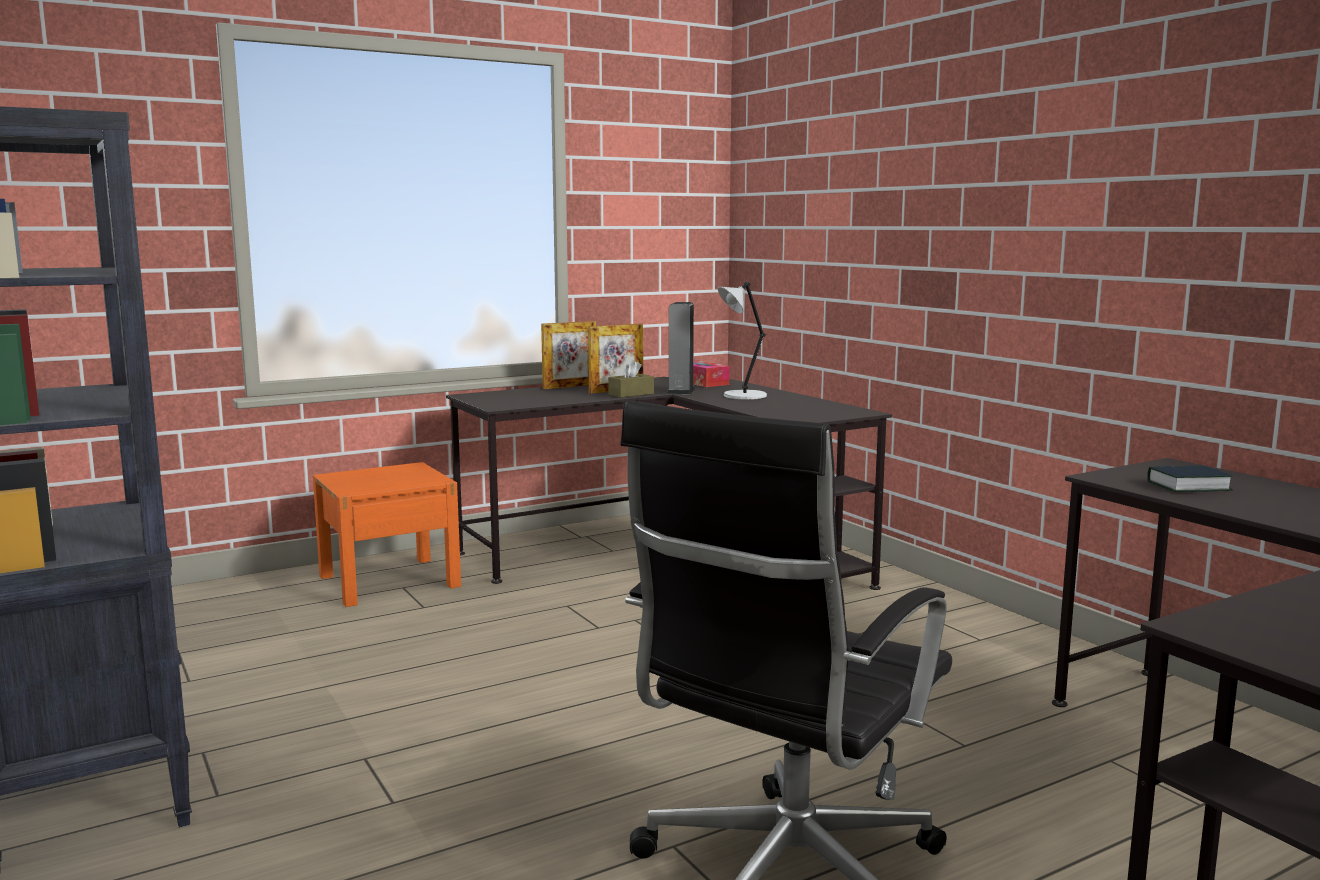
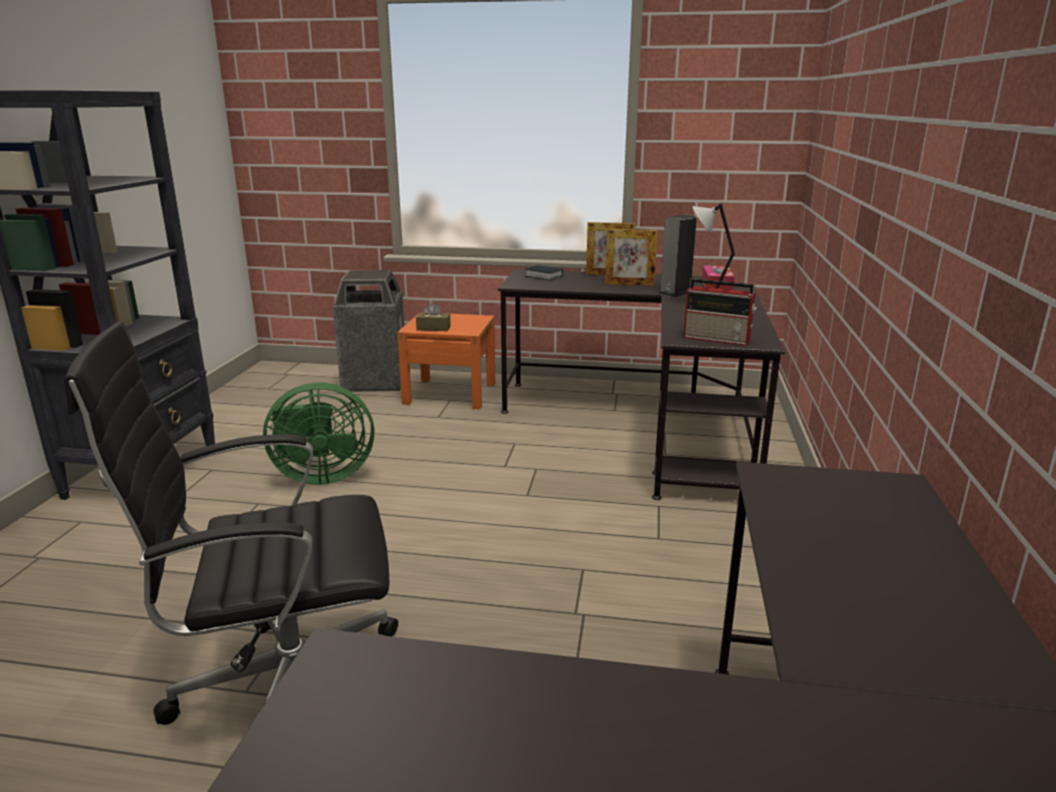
camera: 40 degrees right, 10 degrees up
(251, 594) = (374, 381): none -> trash can
(392, 704) = (320, 476): none -> green fan
(631, 394) = (630, 289): brown tissue box -> brown tissue box (433, 328)
(822, 414) = (718, 339): none -> radio
(1188, 486) = (825, 515): book -> book (544, 276)

